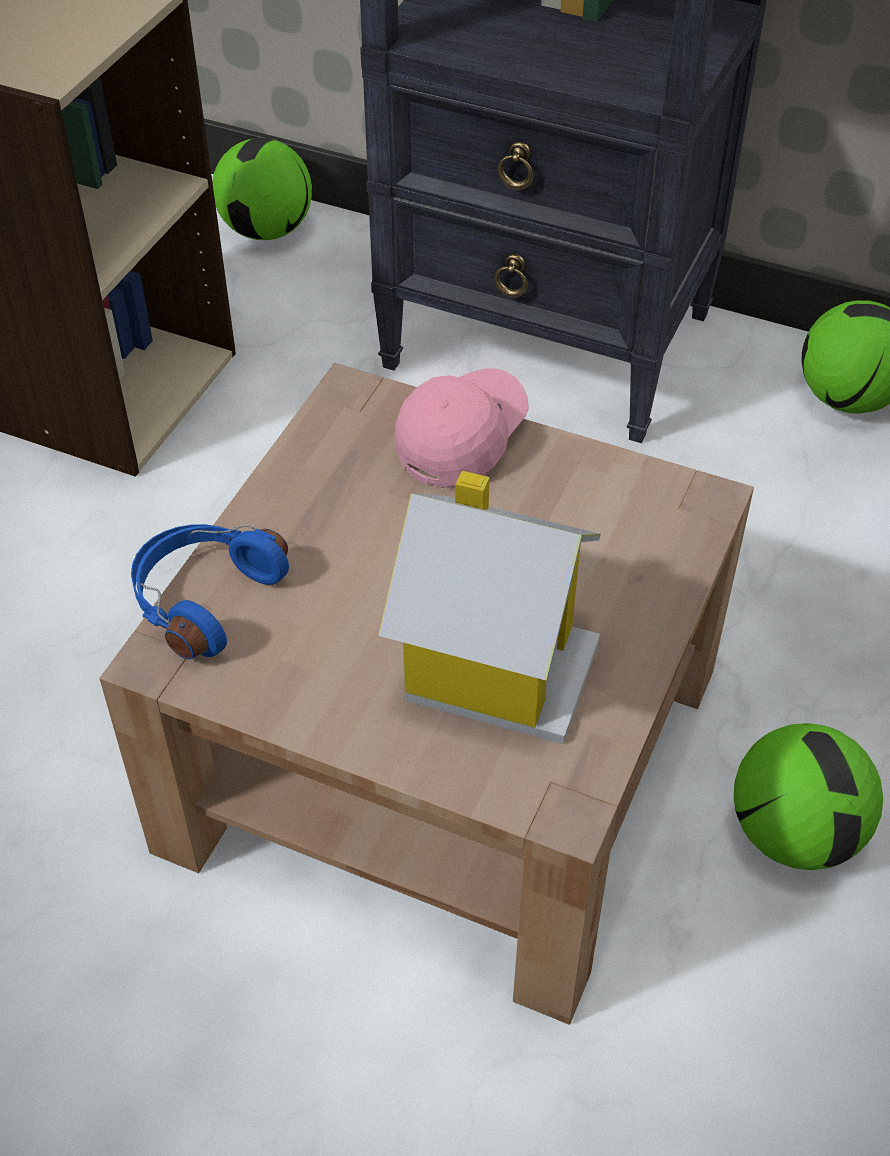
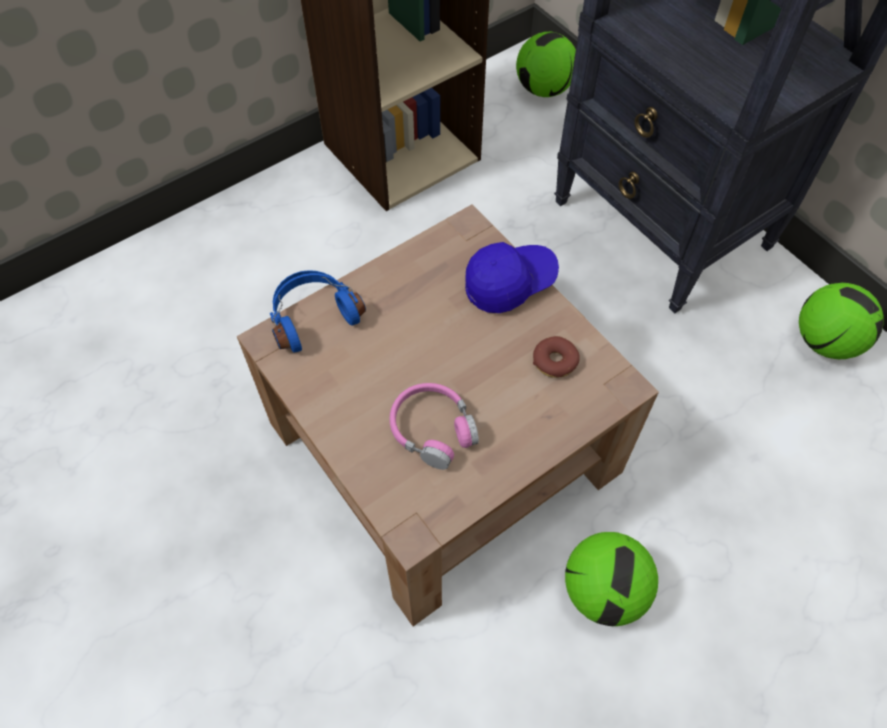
camera: 30 degrees right, 10 degrees up
(462, 439) = (509, 283): pink cap -> blue cap
(494, 666) = (433, 429): toy house -> pink headphones
(595, 508) = (554, 361): none -> donut

